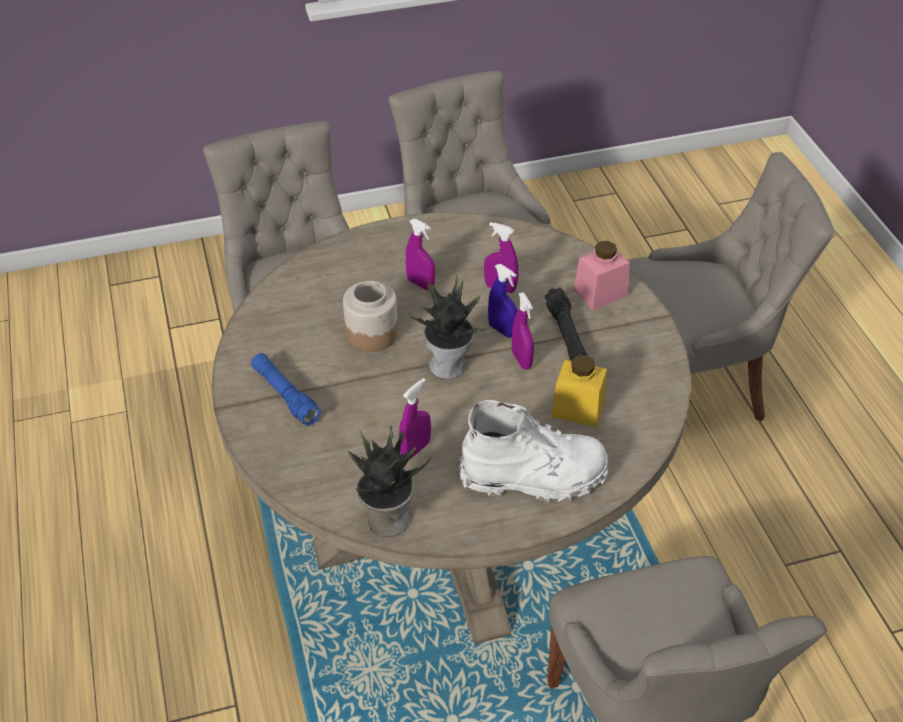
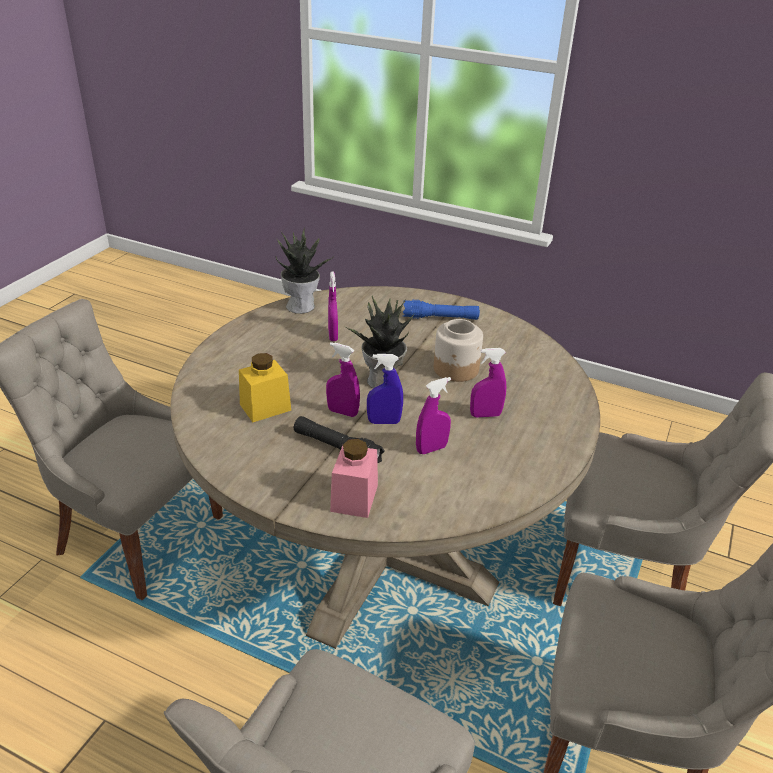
camera: 130 degrees right, 10 degrees down
(534, 477) = (247, 360): white boot -> none

